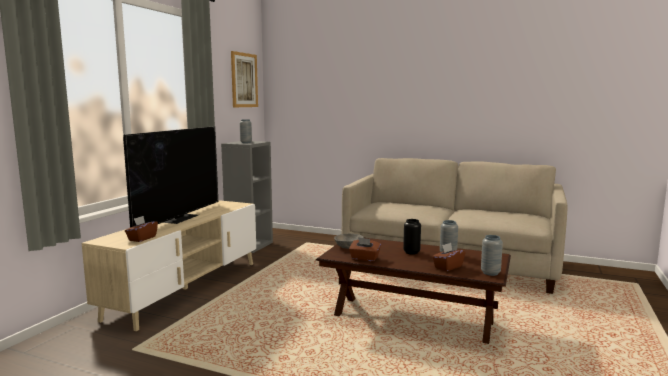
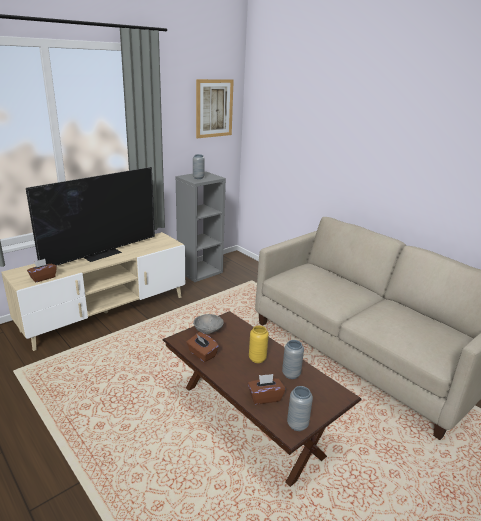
camera: 25 degrees right, 15 degrees up
(411, 252) = (257, 359): black vase -> yellow vase

